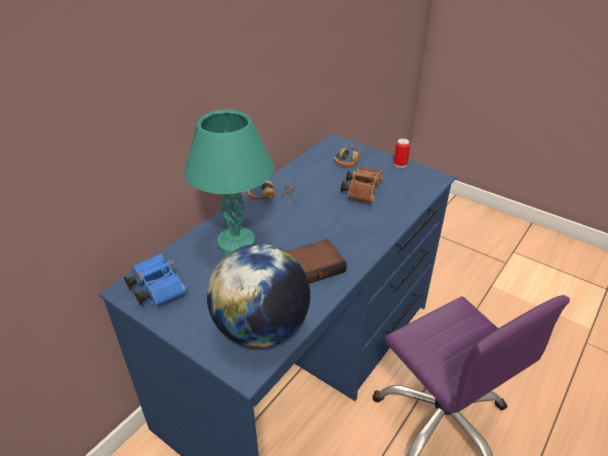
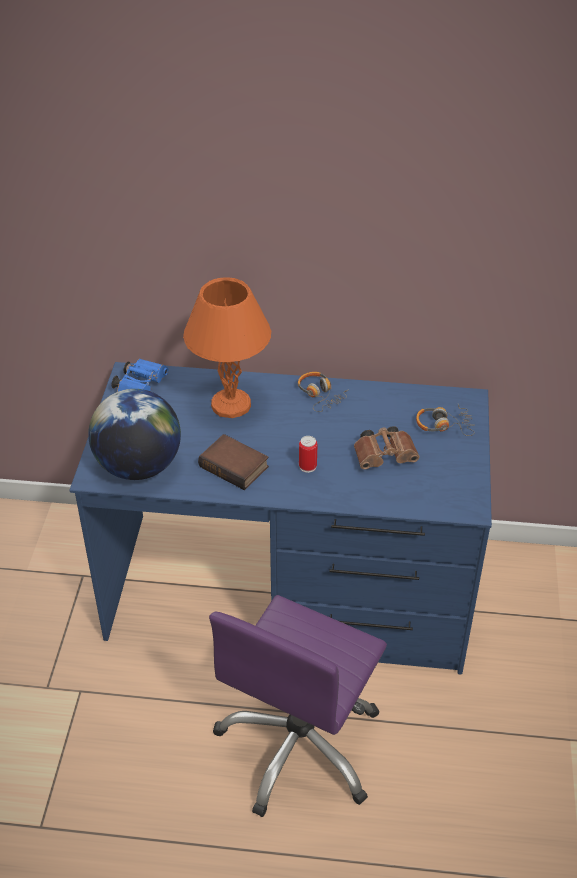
camera: 60 degrees right, 5 degrees up
(237, 243) = (230, 406): turquoise table lamp -> orange table lamp
(400, 164) = (471, 469): can -> can (307, 466)

